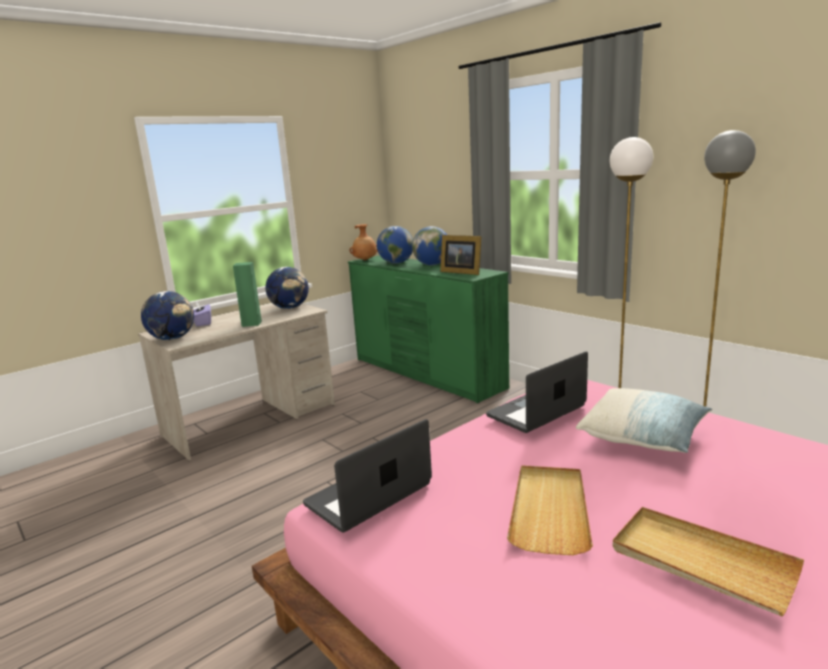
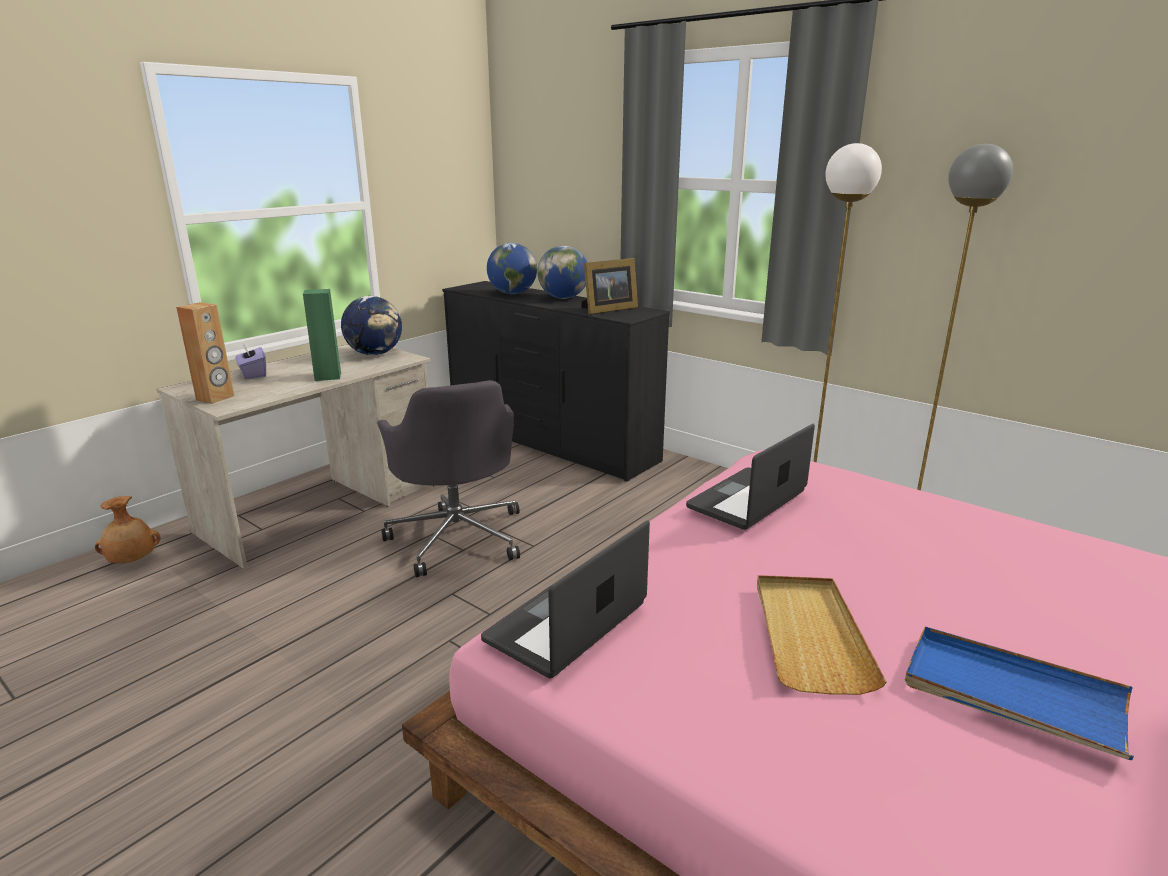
camera: 10 degrees left, 5 degrees up
(172, 338) = (215, 398): globe -> brown speaker
(341, 441) = (457, 537): none -> grey office chair
(365, 260) = (467, 288): brown vase -> brown vase (132, 561)
(426, 373) = (550, 441): green dresser -> black dresser
(461, 272) = (607, 310): picture frame -> picture frame turned 60 degrees counterclockwise
(643, 436) = (887, 531): pillow -> none
(701, 562) = (1012, 695): beige tray -> blue tray

